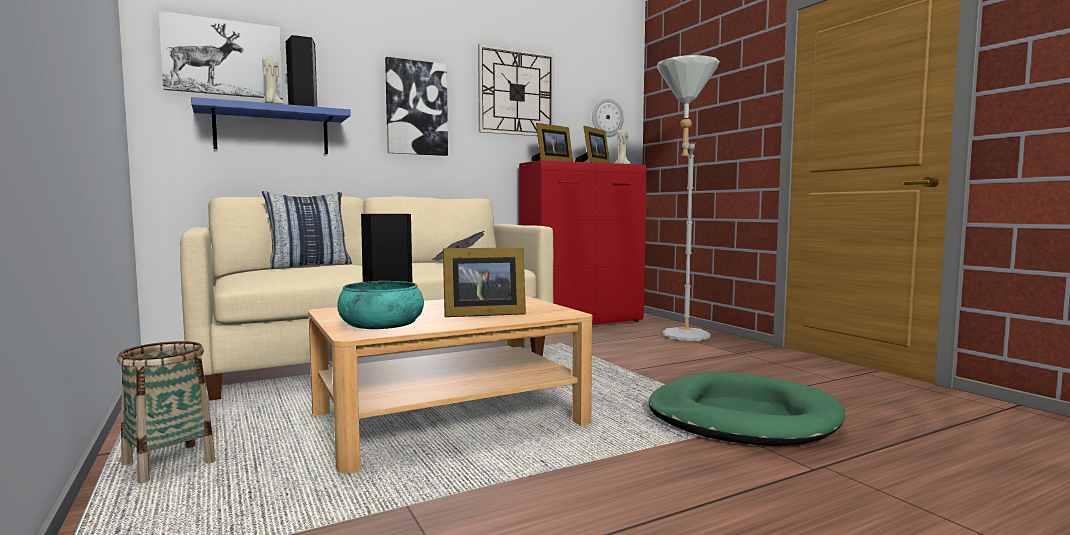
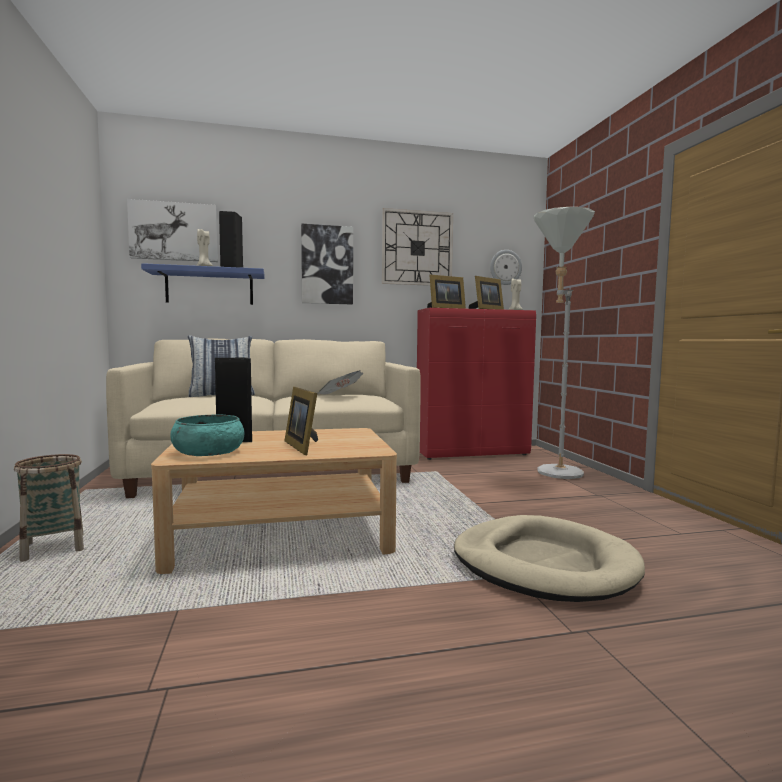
camera: 15 degrees right, 0 degrees up
(481, 314) = (303, 446): picture frame -> picture frame turned 60 degrees clockwise
(741, 417) = (543, 564): green dog bed -> beige dog bed

